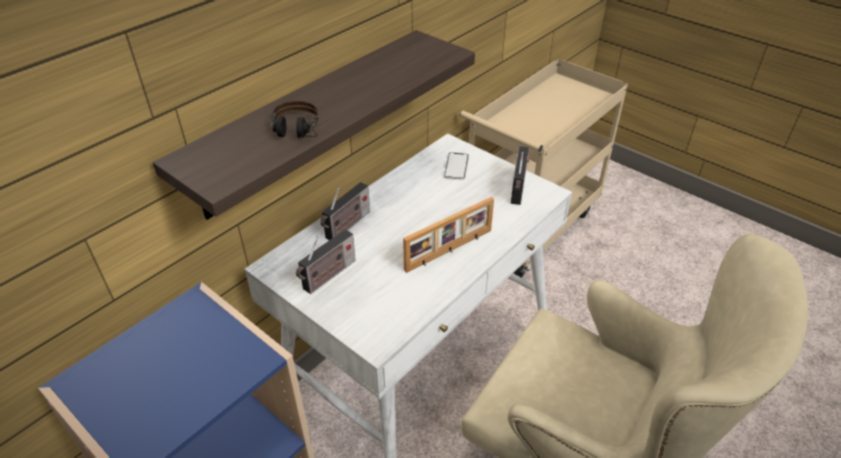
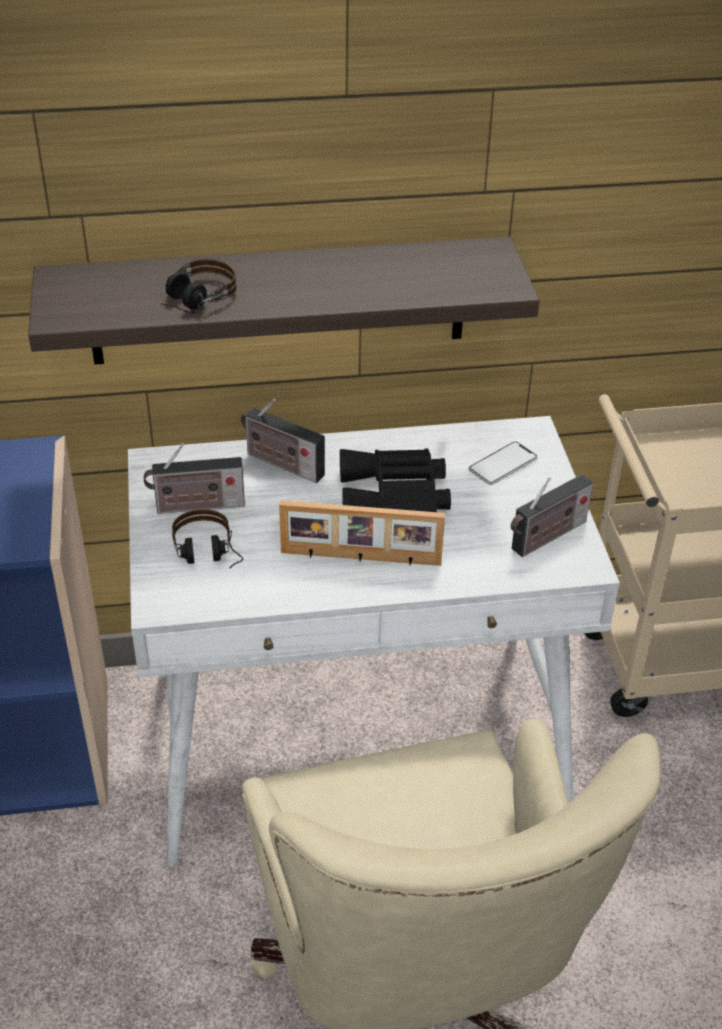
camera: 40 degrees right, 0 degrees up
(347, 226) = (281, 464): radio -> radio turned 45 degrees clockwise
(370, 299) = (208, 556): none -> headphones
(427, 210) = (395, 498): none -> black binoculars

